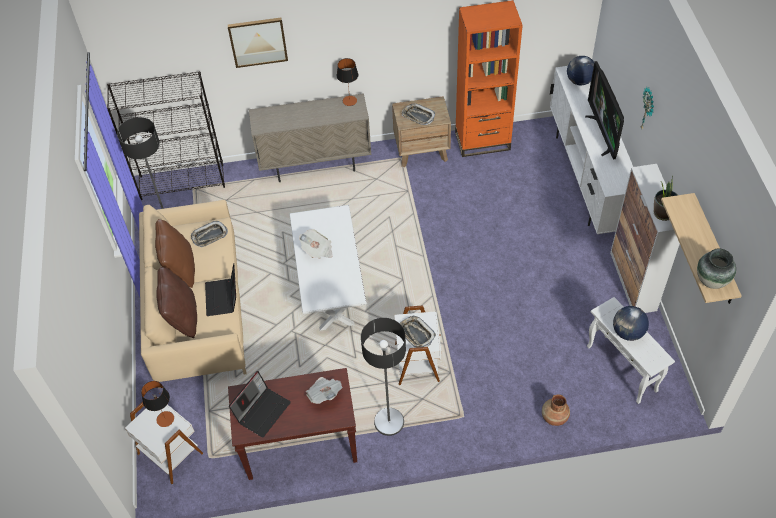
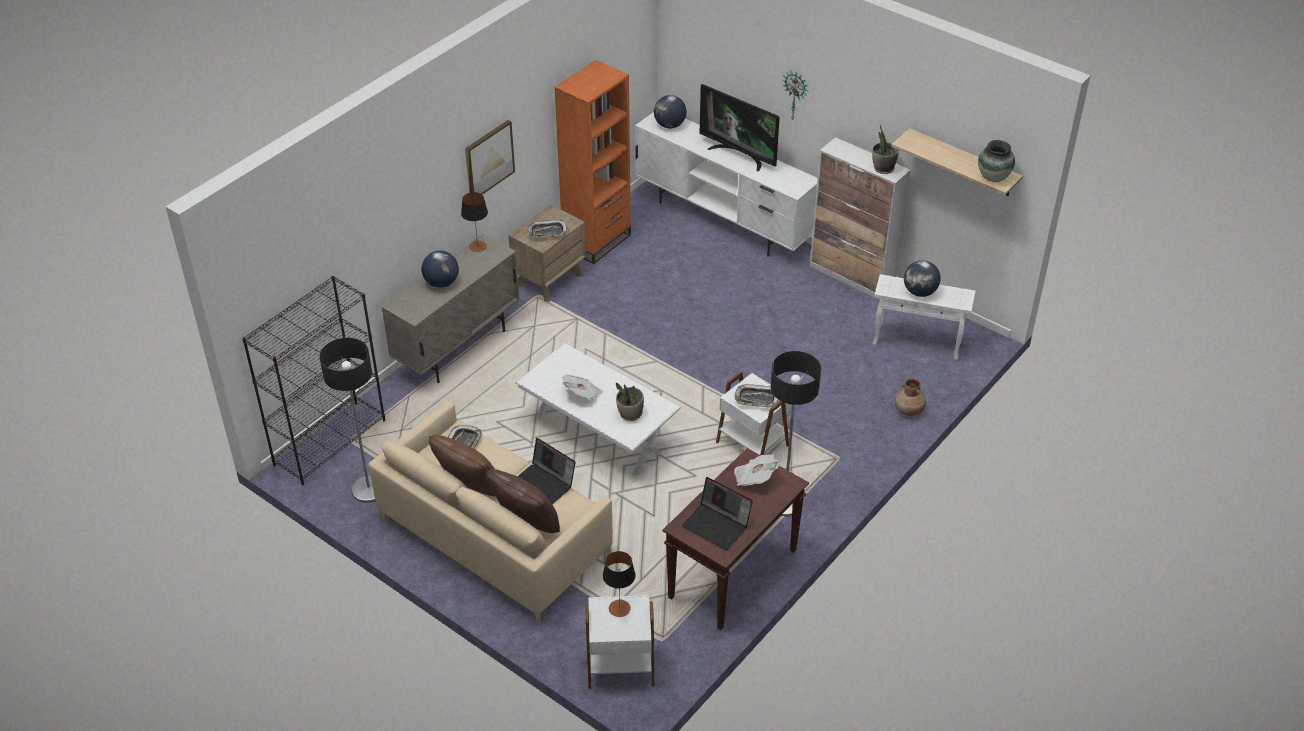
camera: 45 degrees left, 10 degrees down
(258, 41) = (385, 210): picture -> picture (489, 159)
(262, 410) = (717, 525): laptop -> laptop turned 135 degrees clockwise
(299, 114) = (441, 283): none -> globe
(329, 285) = (630, 414): none -> potted plant

